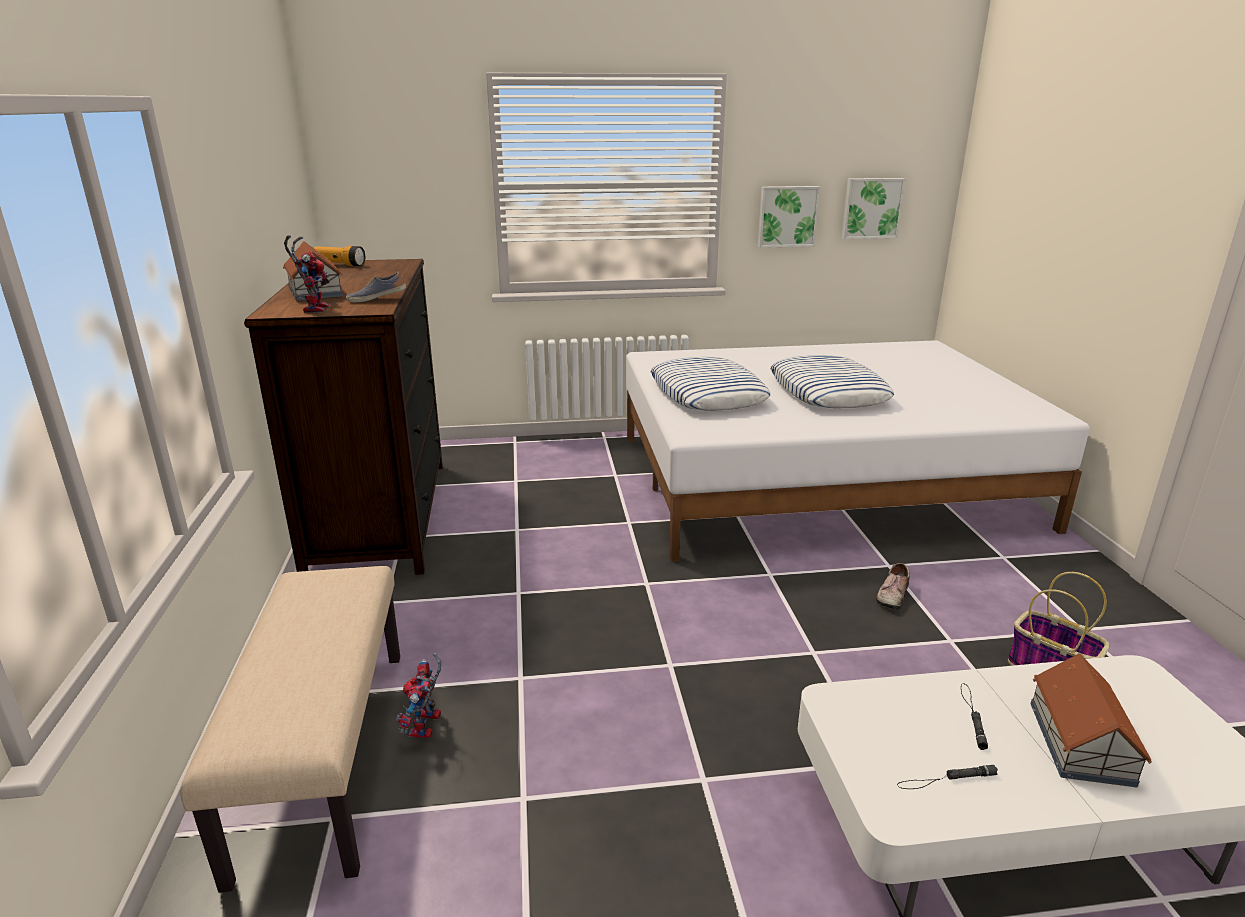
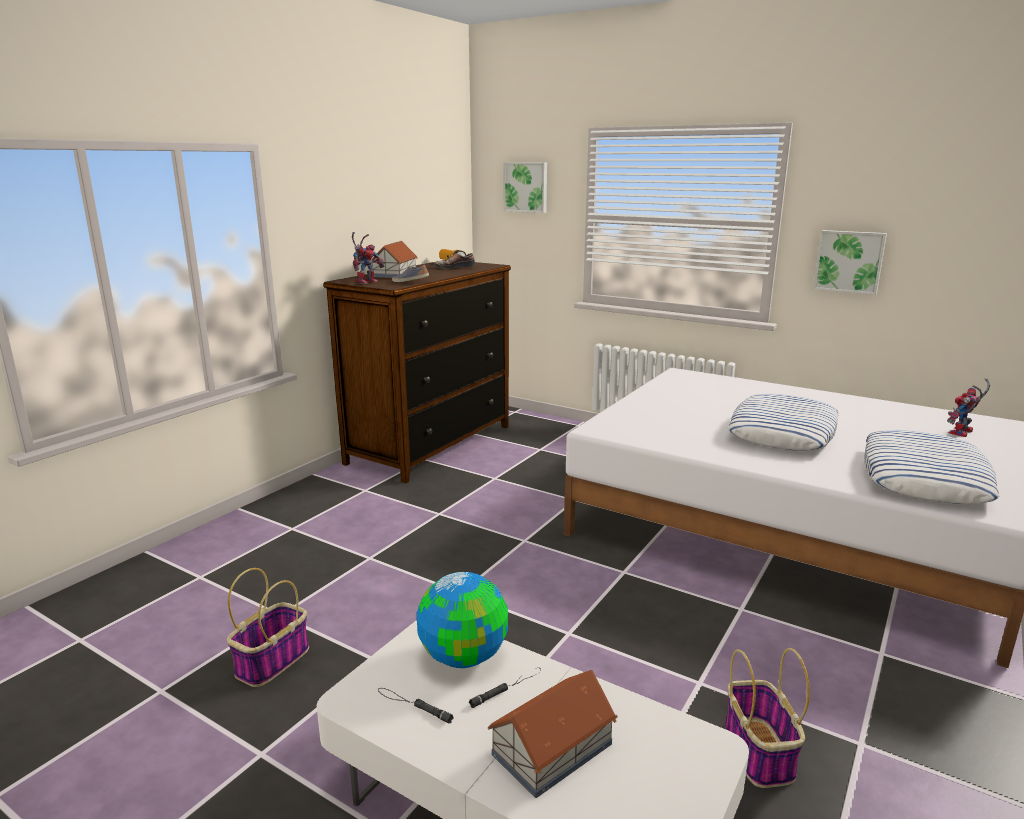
camera: 40 degrees right, 5 degrees down
(323, 755) = (235, 548): beige bench -> none
(426, 728) = (291, 559): toy robot -> toy robot (962, 433)
(602, 852) = (273, 661): none -> basket
(707, 394) = (669, 407): pillow -> pillow (924, 477)
(871, 208) = (954, 261): picture -> picture (526, 187)
(891, 594) = (704, 628): shoe -> shoe (453, 267)
(899, 710) = (464, 656): none -> globe

